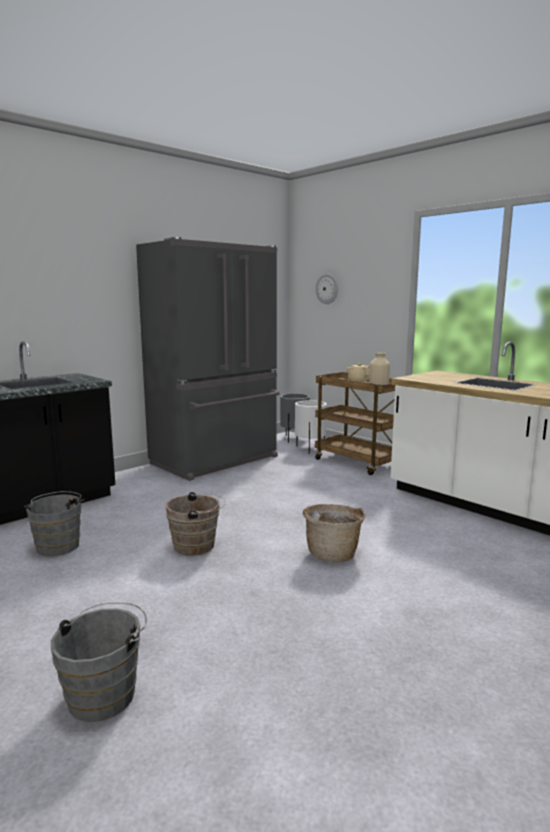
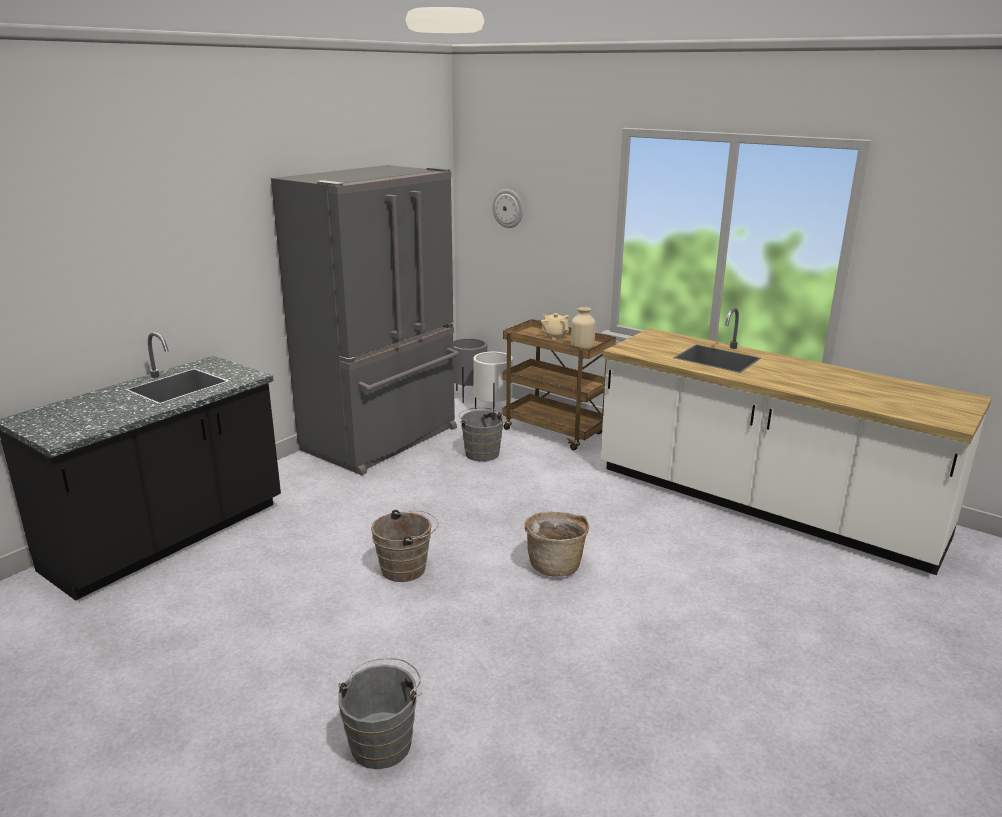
camera: 10 degrees left, 10 degrees up
(59, 545) = (247, 582): grey bucket -> grey bucket (481, 452)

